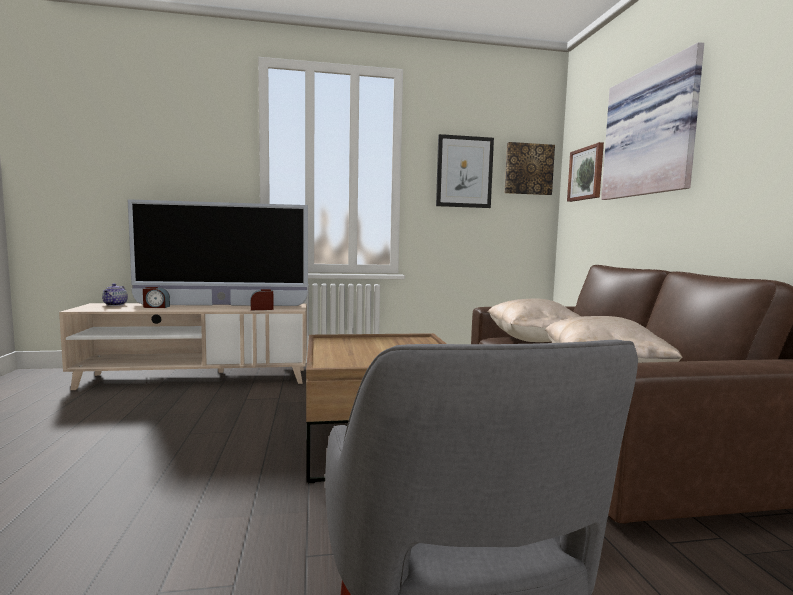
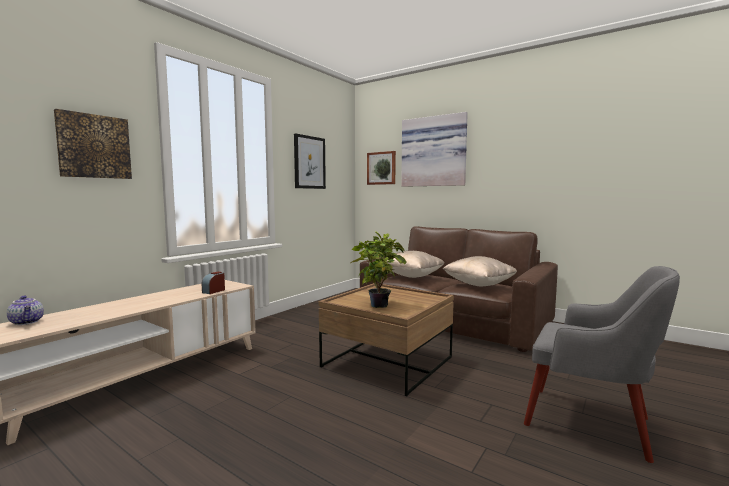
camera: 45 degrees left, 0 degrees up
(156, 307) = (97, 312): alarm clock -> none
(222, 305) = (160, 296): television -> none
(350, 352) = (378, 305): none -> potted plant
(528, 169) = (341, 161): picture -> picture (94, 146)

